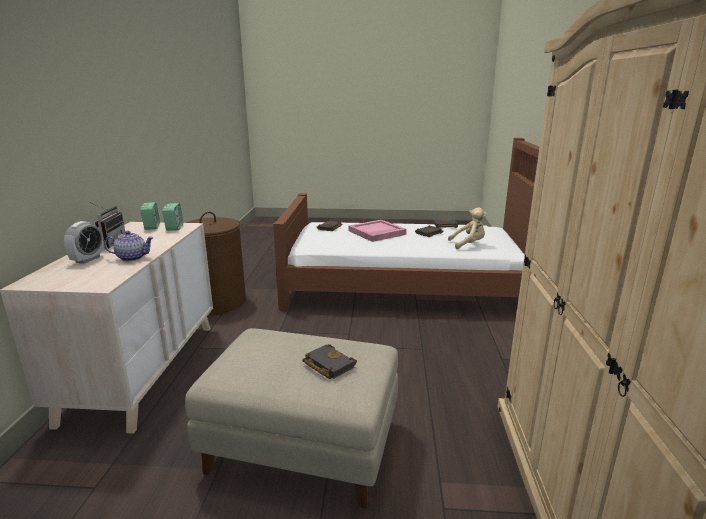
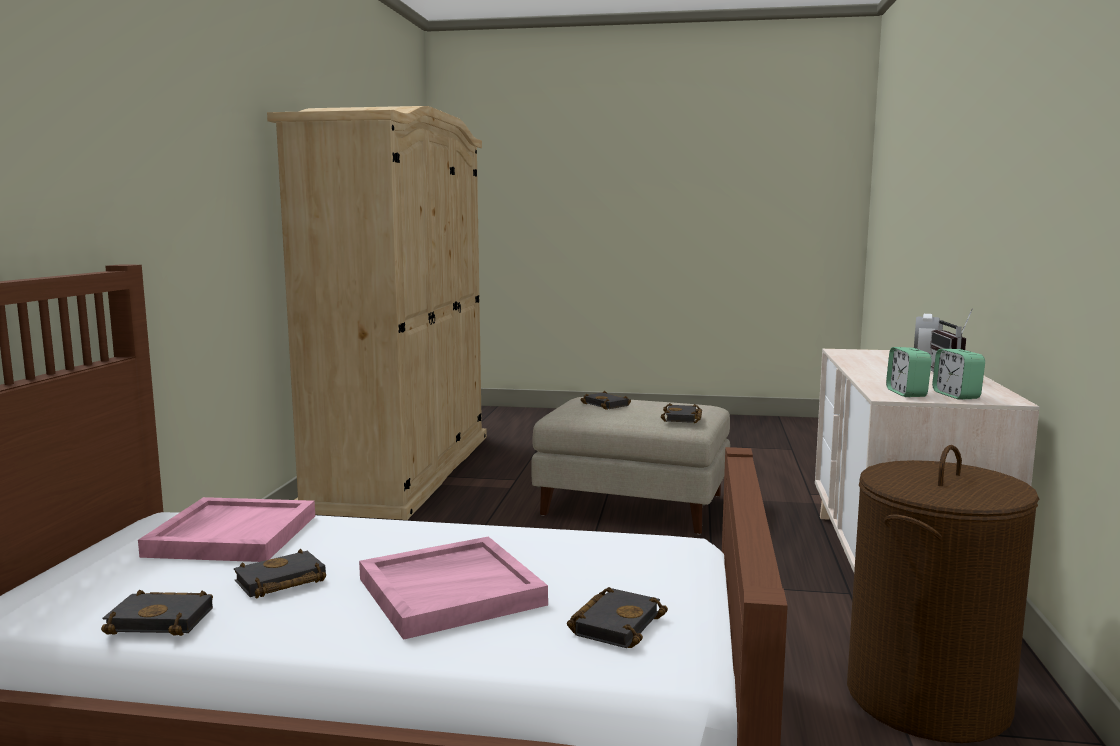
camera: 175 degrees left, 10 degrees down
(132, 257) = (869, 365): teapot -> none
(260, 337) = (683, 418): none -> black book
(468, 244) = (232, 535): beige plush toy -> pink tray

